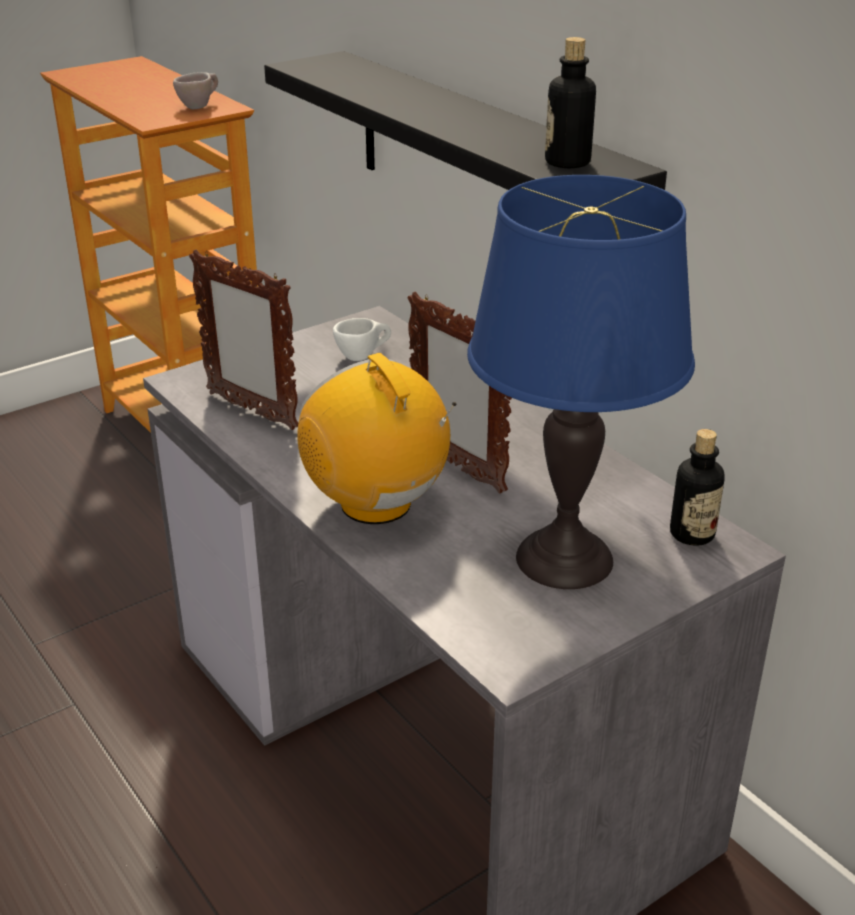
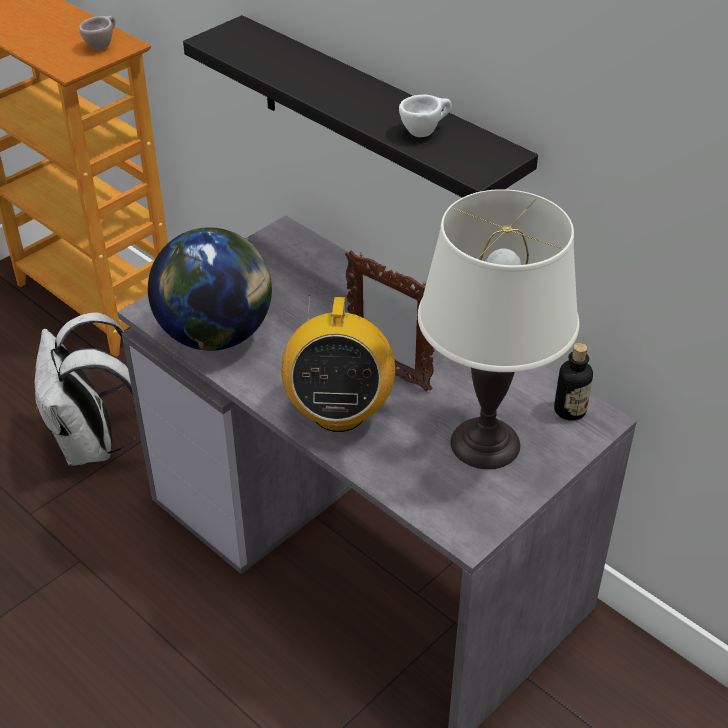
camera: 10 degrees left, 10 degrees up
(132, 579) = (93, 444): none -> white backpack
(251, 410) = (216, 335): picture frame -> globe
(362, 356) = (287, 270): white cup -> white cup (425, 131)
(377, 504) = (338, 412): radio -> radio turned 135 degrees counterclockwise
(563, 559) = (484, 443): blue table lamp -> white table lamp
(567, 162) = (463, 151): bottle -> none

